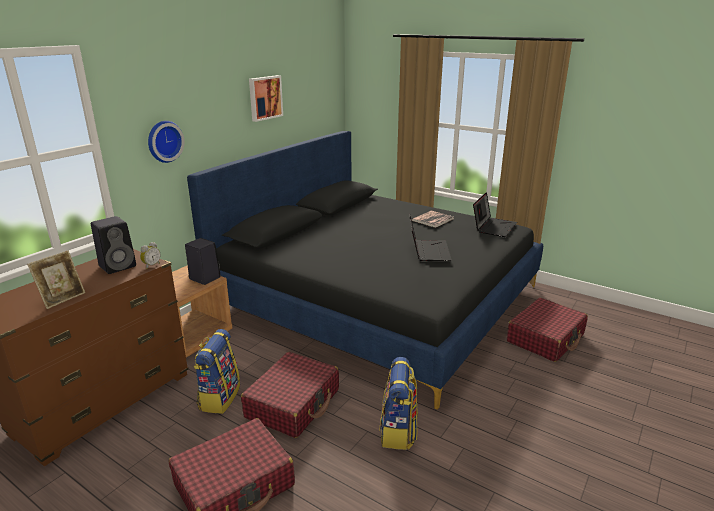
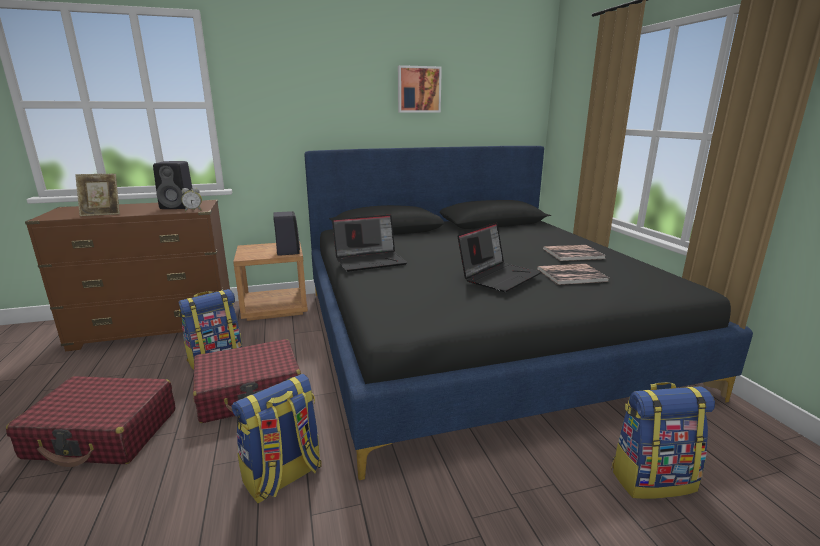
camera: 40 degrees right, 5 degrees down
(164, 141) = (283, 113): wall clock -> none
(456, 237) = (571, 275): none -> book
(493, 227) = (651, 279): laptop -> laptop (370, 261)
(545, 338) = (652, 479): red suitcase -> backpack

